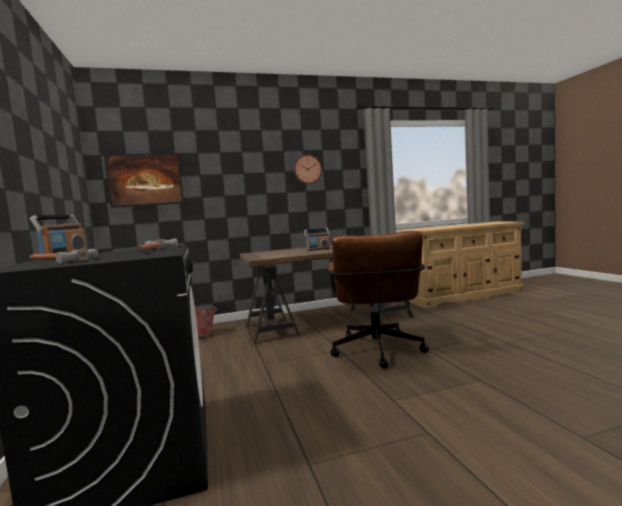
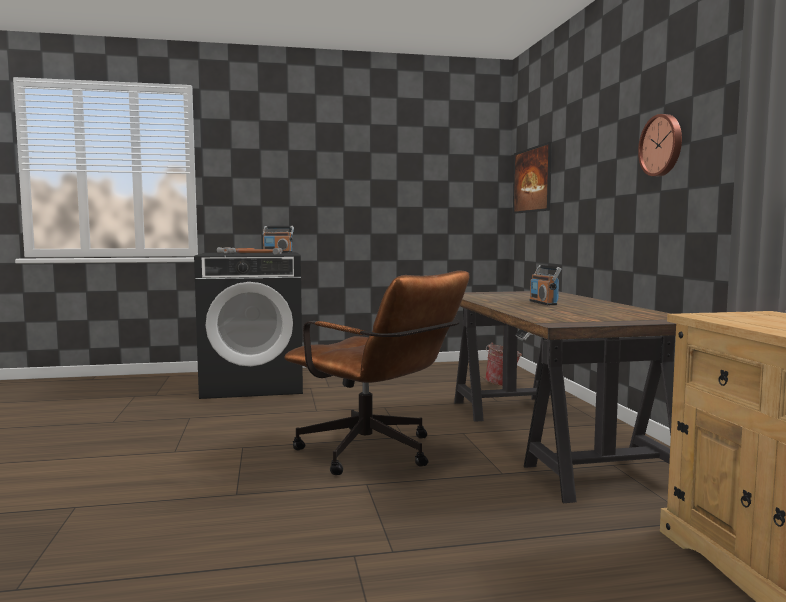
camera: 95 degrees right, 0 degrees up
(378, 353) = (376, 454): brown office chair -> brown office chair turned 150 degrees counterclockwise

